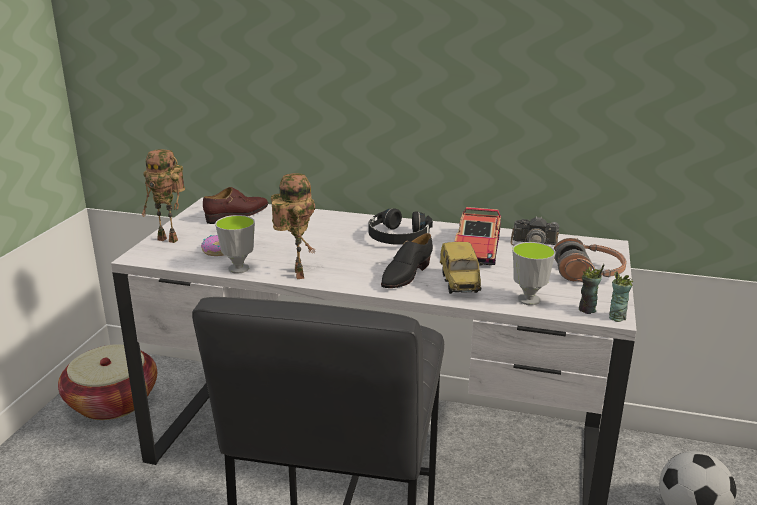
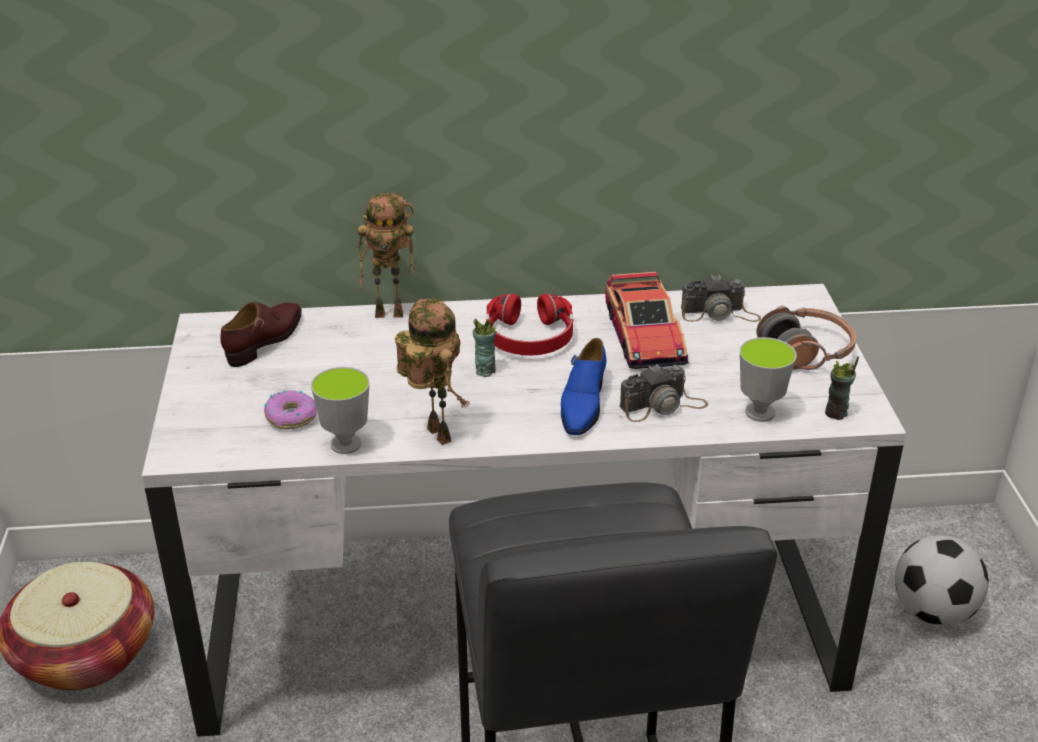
camera: 20 degrees left, 10 degrees up
(170, 239) = (199, 410): toy robot -> toy robot (391, 313)
(398, 237) = (529, 337): black headphones -> red headphones
(405, 275) = (582, 404): black shoe -> blue shoe
(461, 284) = (663, 406): toy car -> camera
(616, 317) = (875, 417): cup -> cup (484, 370)

